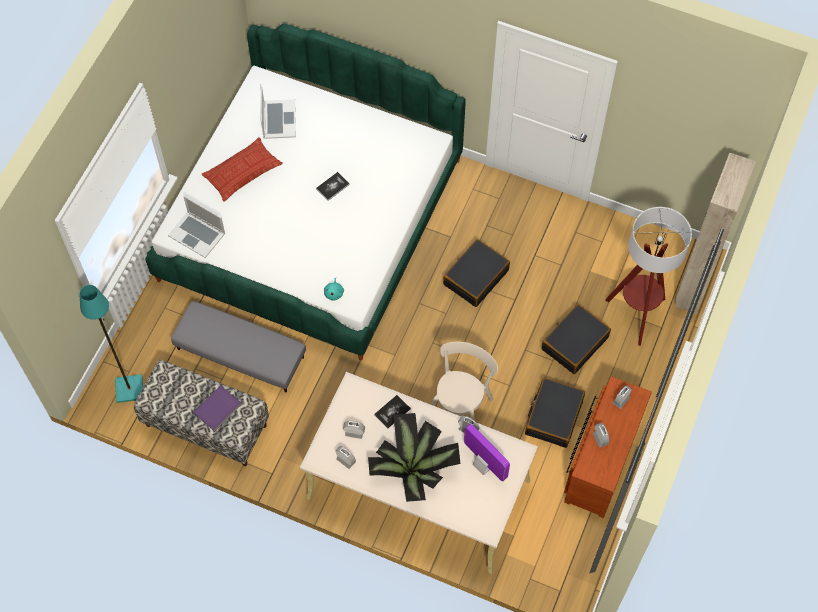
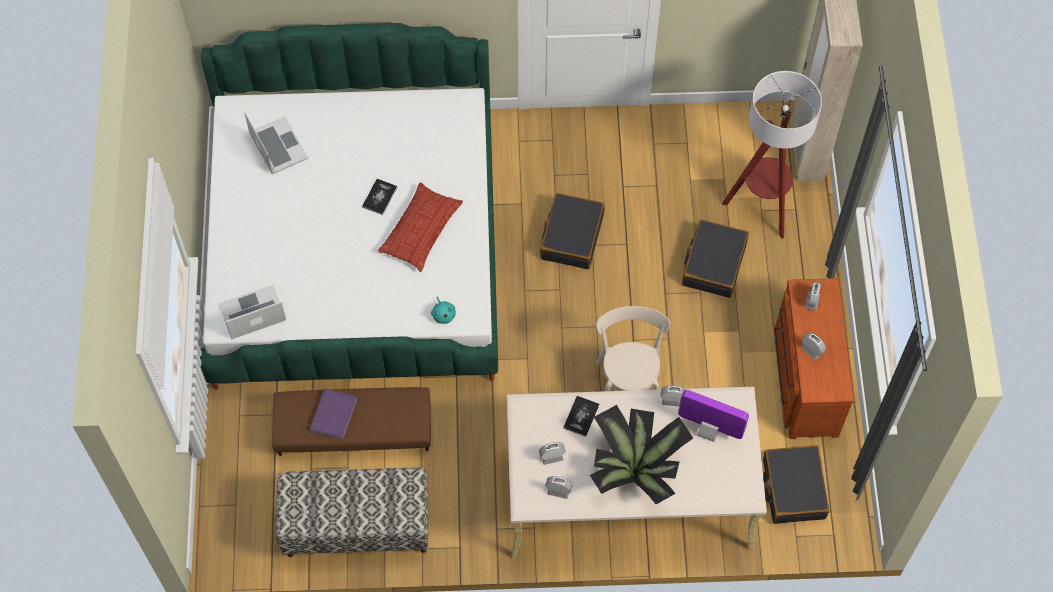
camera: 25 degrees left, 0 degrees up
(130, 388) = (247, 523): turquoise floor lamp -> none
(197, 234) = (252, 313): laptop -> laptop turned 150 degrees clockwise
(218, 409) = (376, 499): purple book -> purple book (334, 415)
(241, 353) = (354, 429): grey ottoman -> brown ottoman
(242, 172) = (268, 222): pillow -> pillow (421, 230)
(553, 416) = (731, 352): black suitcase -> black suitcase (793, 489)

